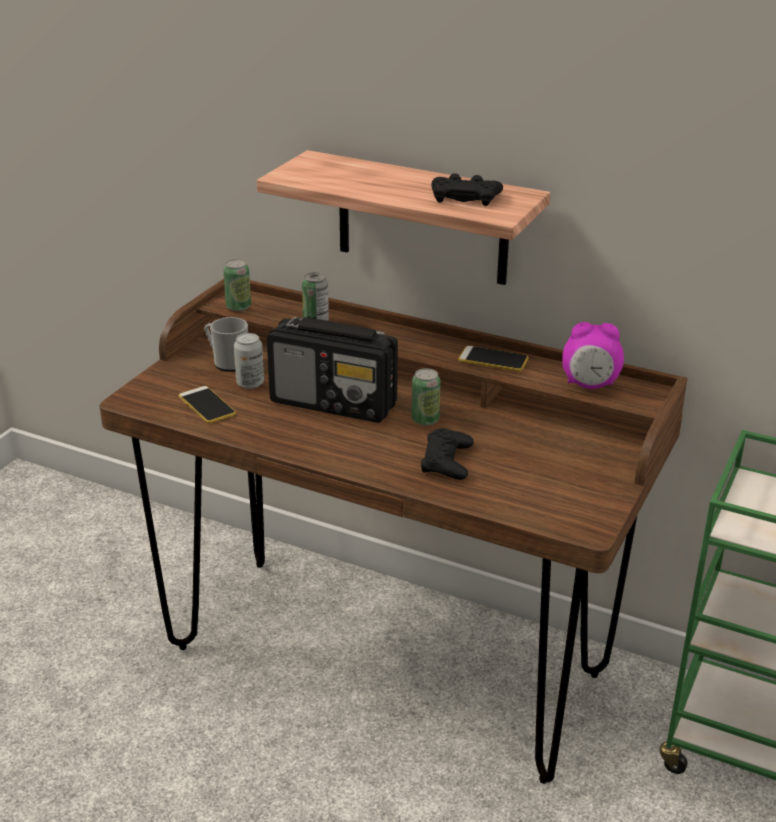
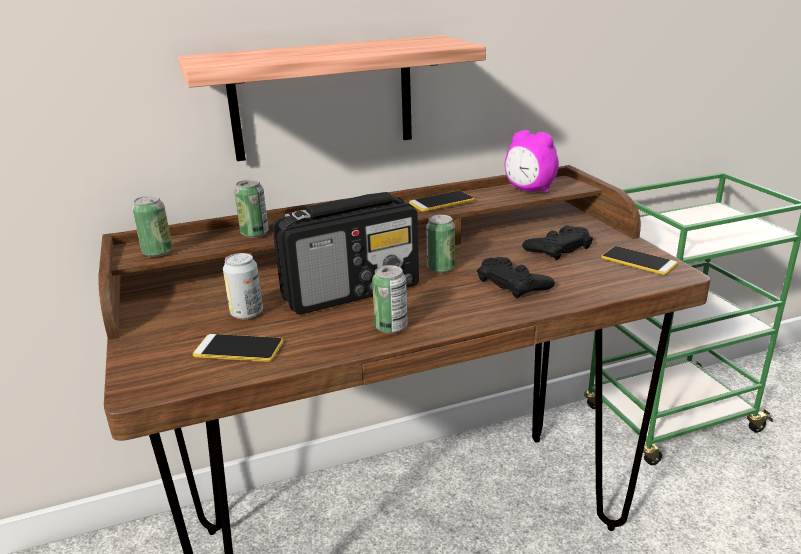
camera: 45 degrees left, 5 degrees down
(227, 363) = (192, 309): mug -> none
(307, 443) = (391, 327): none -> can
(465, 197) = (401, 44): black game controller -> black game controller (558, 248)
(583, 502) = (638, 261): none -> phone
(589, 385) = (529, 190): alarm clock -> alarm clock turned 75 degrees clockwise

